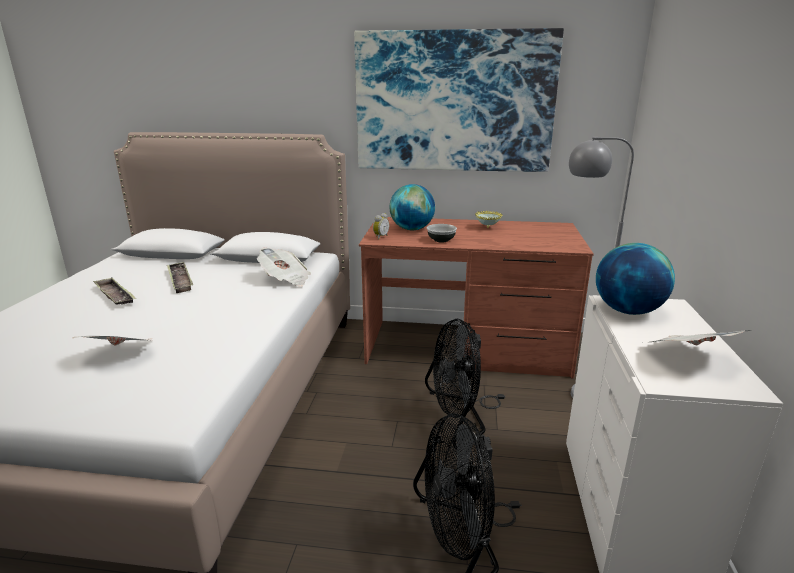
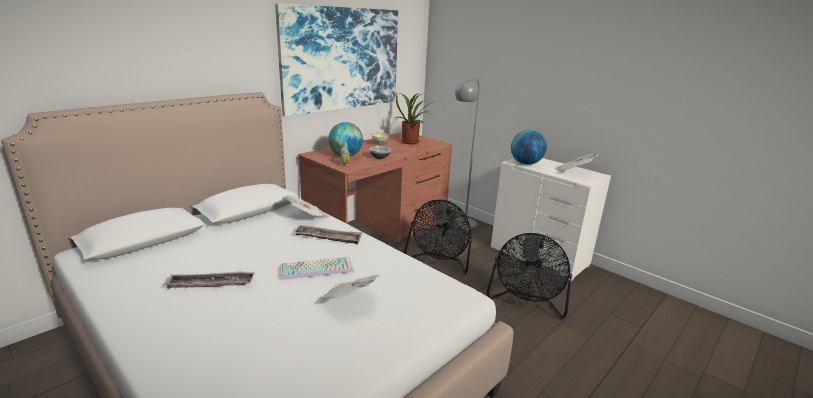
camera: 55 degrees left, 0 degrees up
(176, 319) = (317, 268): none -> keyboard
(180, 280) = (229, 251): tray -> tray (328, 238)
(538, 235) = (412, 142): none -> potted plant

